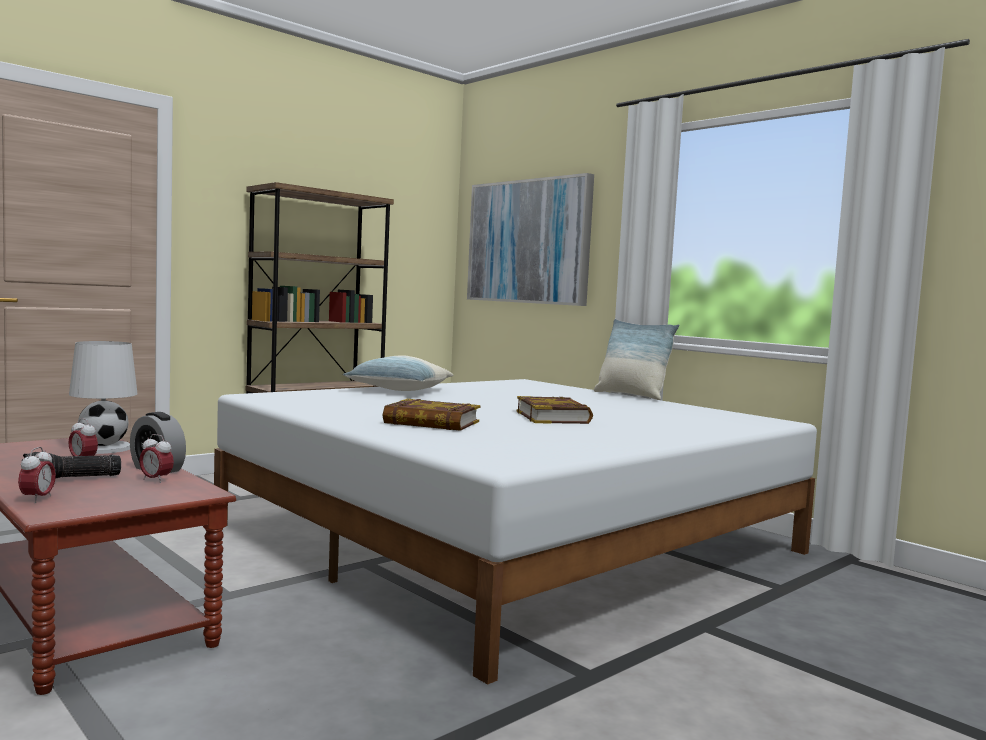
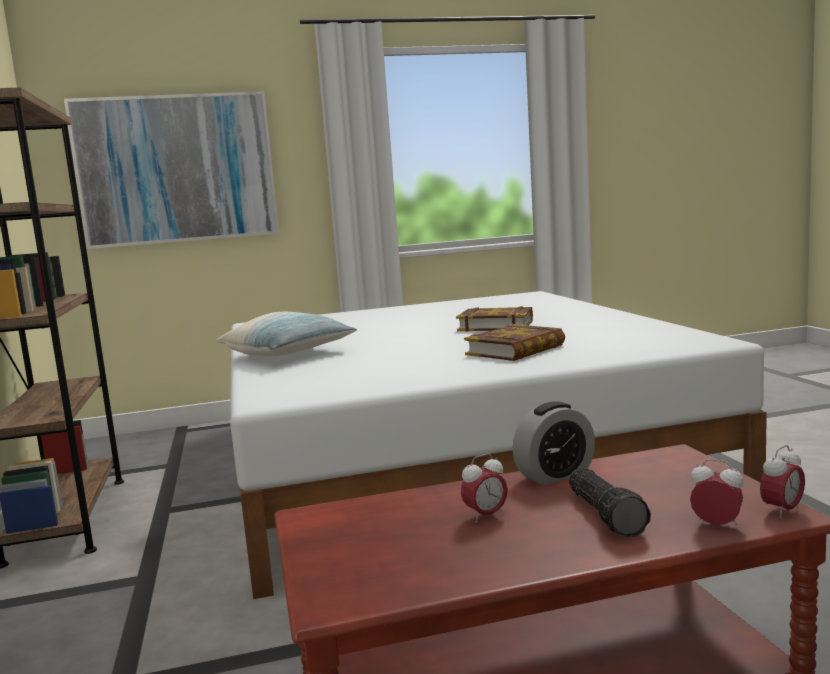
camera: 60 degrees left, 5 degrees up
(104, 448) = (396, 508): white table lamp -> none
(156, 480) = (614, 474): alarm clock -> alarm clock (782, 511)
(631, 395) = (383, 307): pillow -> none

